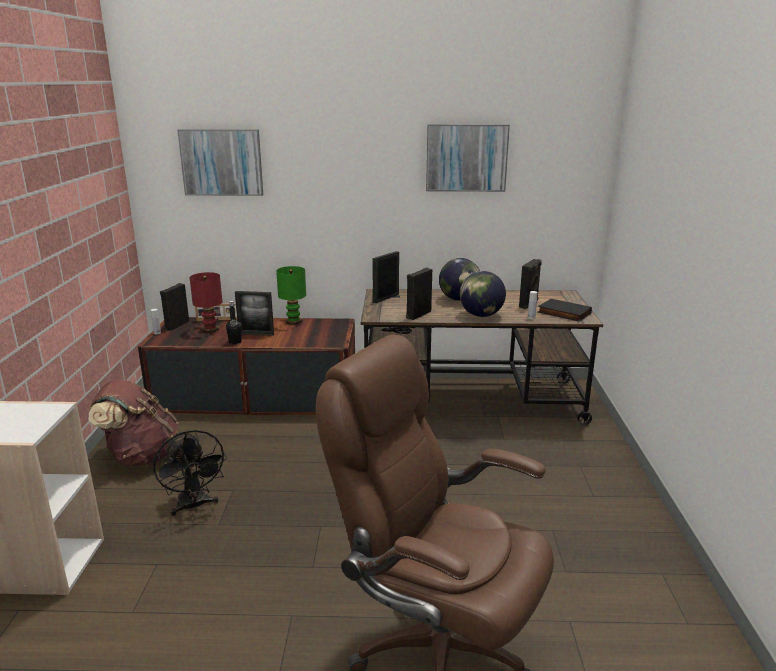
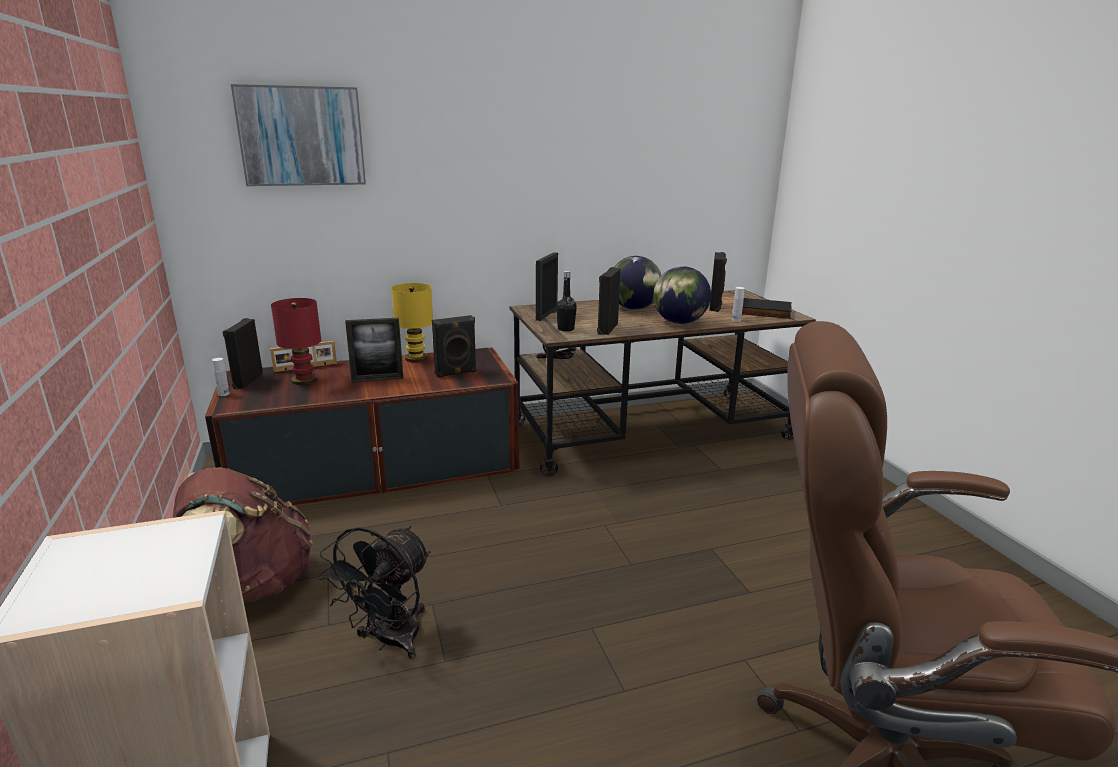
camera: 20 degrees left, 0 degrees up
(194, 506) = (389, 641): black fan -> black fan turned 75 degrees clockwise
(235, 342) = (355, 393): black bottle -> black bottle (566, 329)
(293, 321) = (416, 358): green table lamp -> yellow table lamp
(311, 336) = (456, 373): none -> black speaker
(466, 158) = (627, 131): picture -> none

